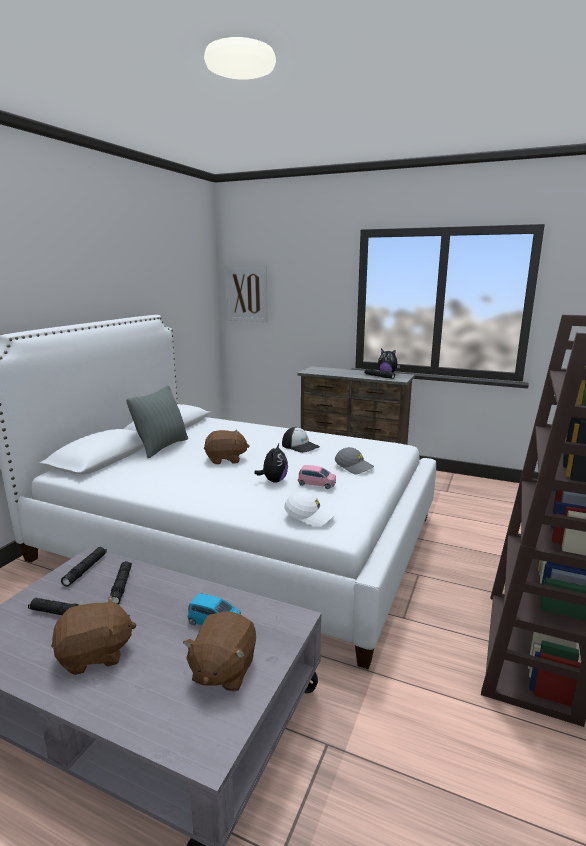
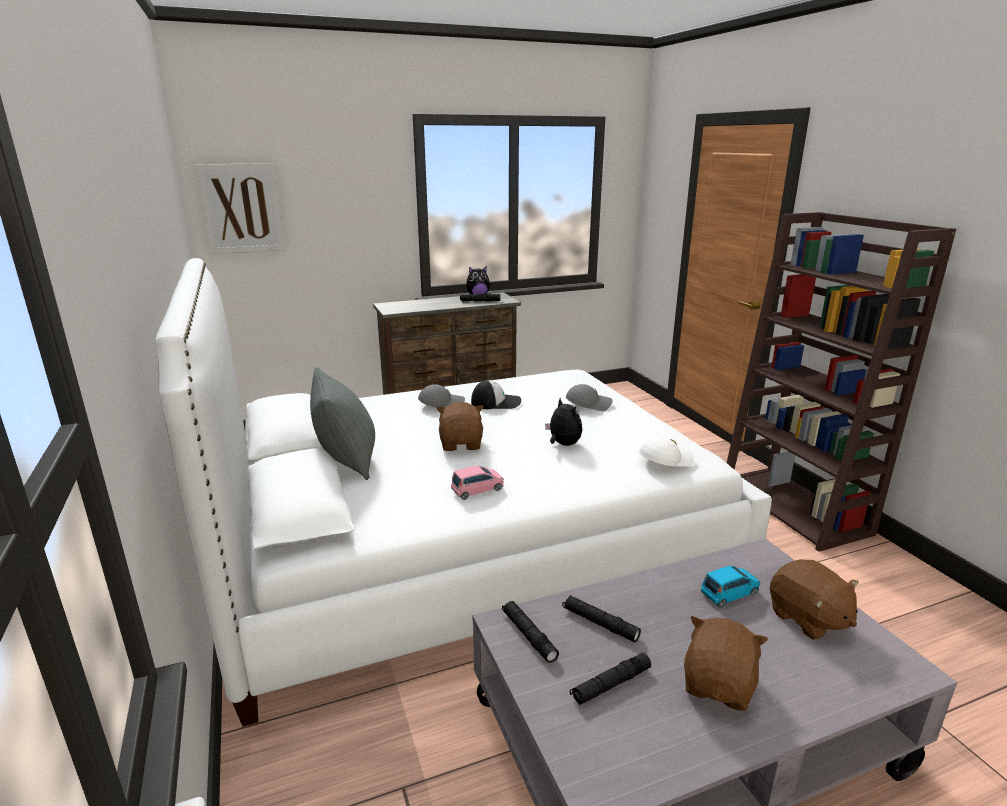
camera: 45 degrees left, 5 degrees up
(226, 459) = (461, 444): brown plush toy -> brown plush toy turned 45 degrees counterclockwise
(268, 437) = (442, 404): none -> grey cap
(317, 484) = (604, 431): pink toy car -> pink toy car (477, 490)

